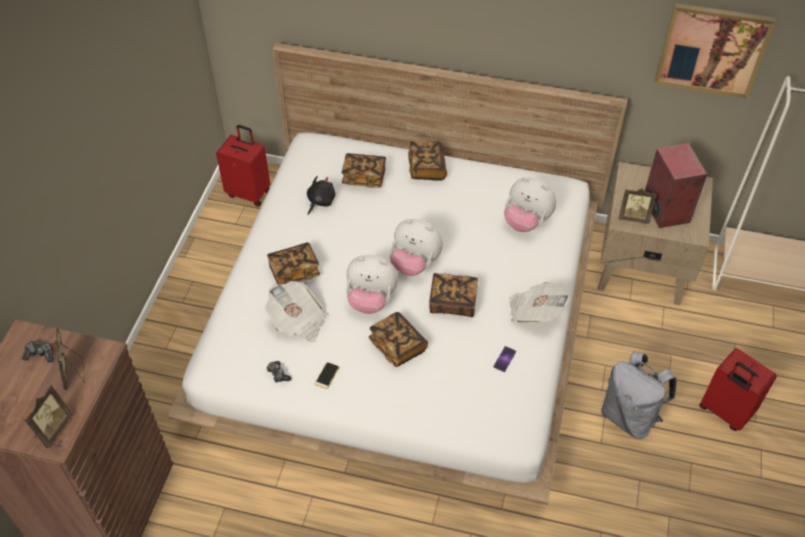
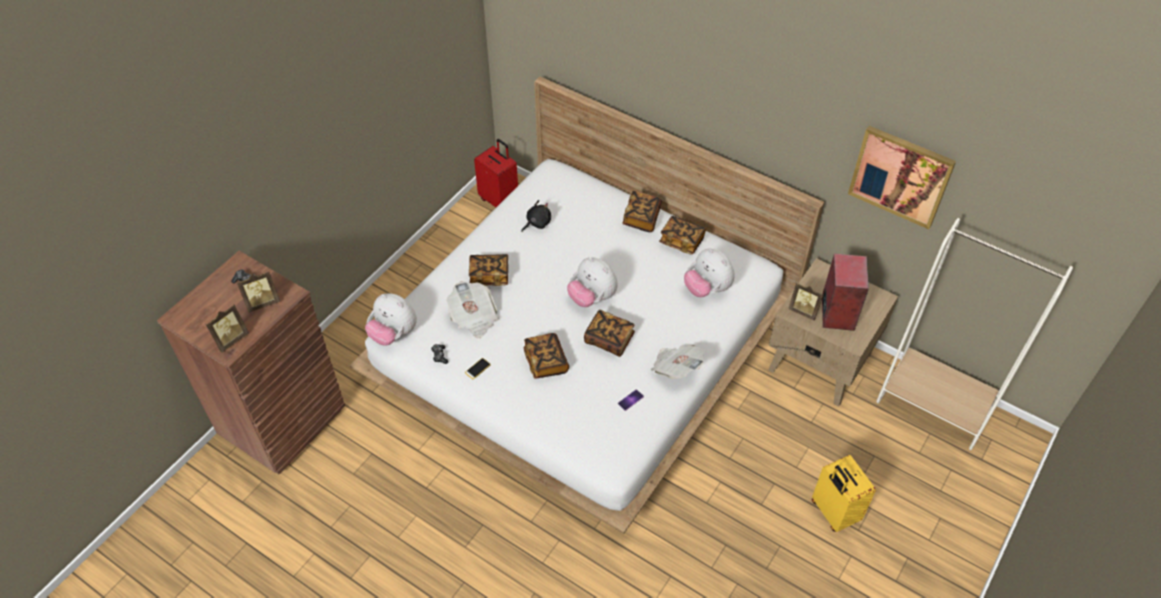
camera: 20 degrees right, 0 degrees up
(73, 373) = (263, 302): picture frame -> picture frame turned 120 degrees counterclockwise
(364, 177) = (583, 212): book -> book (682, 241)
(371, 299) = (541, 317): plush toy -> plush toy (394, 334)
(629, 416) = (743, 488): grey backpack -> none
(724, 412) = (833, 512): red suitcase -> yellow suitcase

